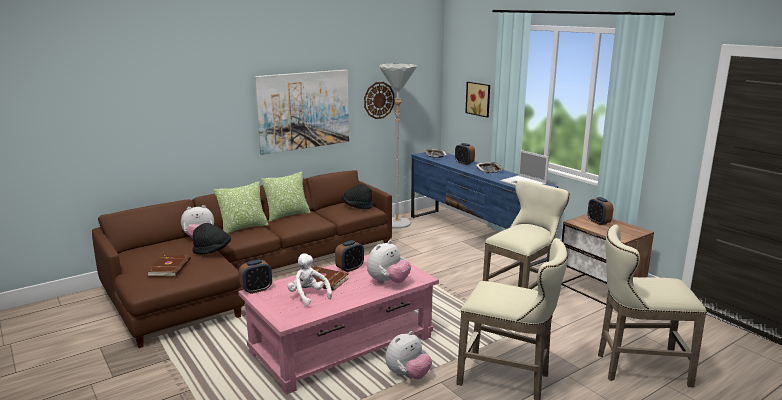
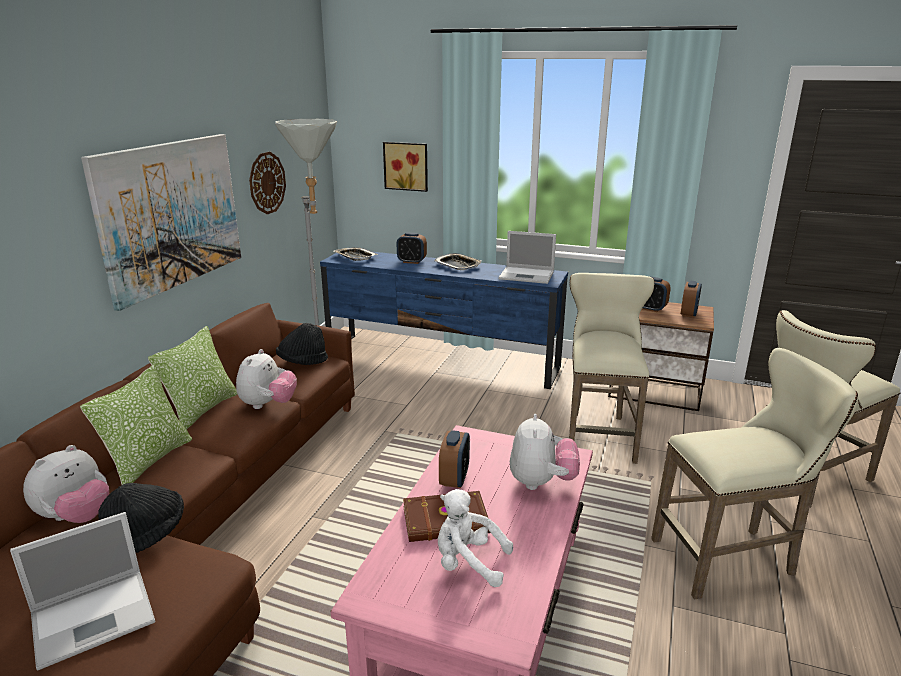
camera: 35 degrees left, 5 degrees up
(170, 268) = (95, 616): brown book -> laptop
(256, 290) = (363, 591): alarm clock -> alarm clock (688, 314)
(408, 375) = (625, 617): plush toy -> plush toy (268, 405)

